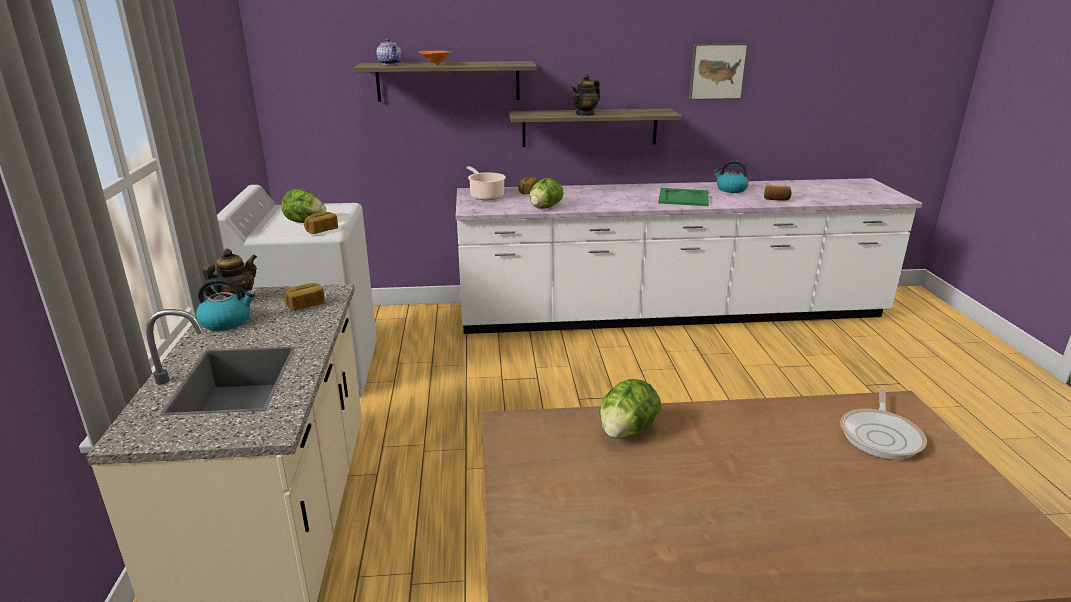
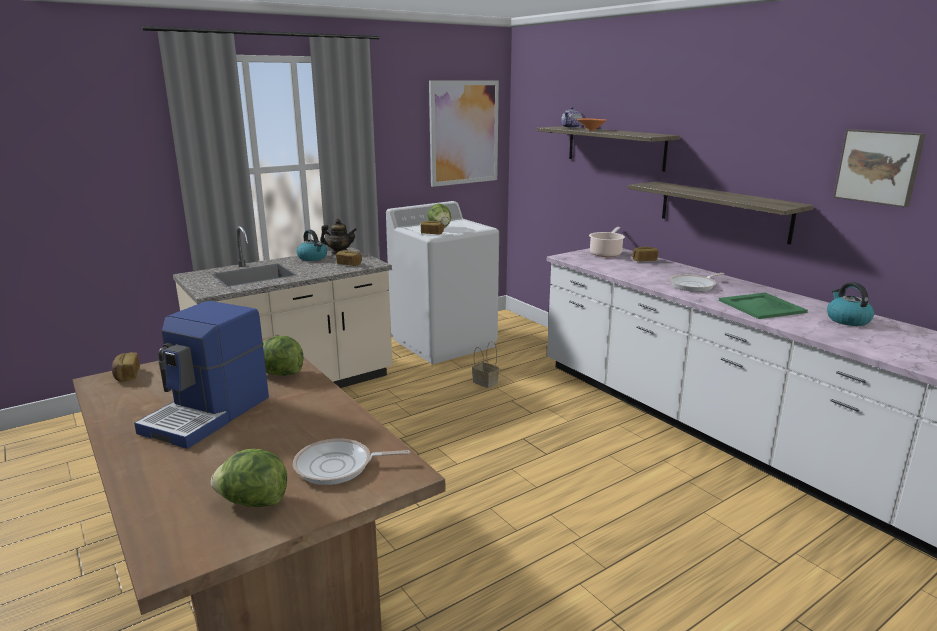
camera: 60 degrees right, 5 degrees down
(229, 86) = (464, 133): none -> picture
(446, 380) = (484, 382): none -> basket
(545, 208) = (615, 271): lettuce -> lettuce (253, 502)
(585, 114) = (699, 193): teapot -> none
(615, 198) = (694, 285): none -> frying pan
(721, 501) = (209, 414): none -> coffee machine
(776, 199) = (867, 344): bread -> bread (126, 375)

